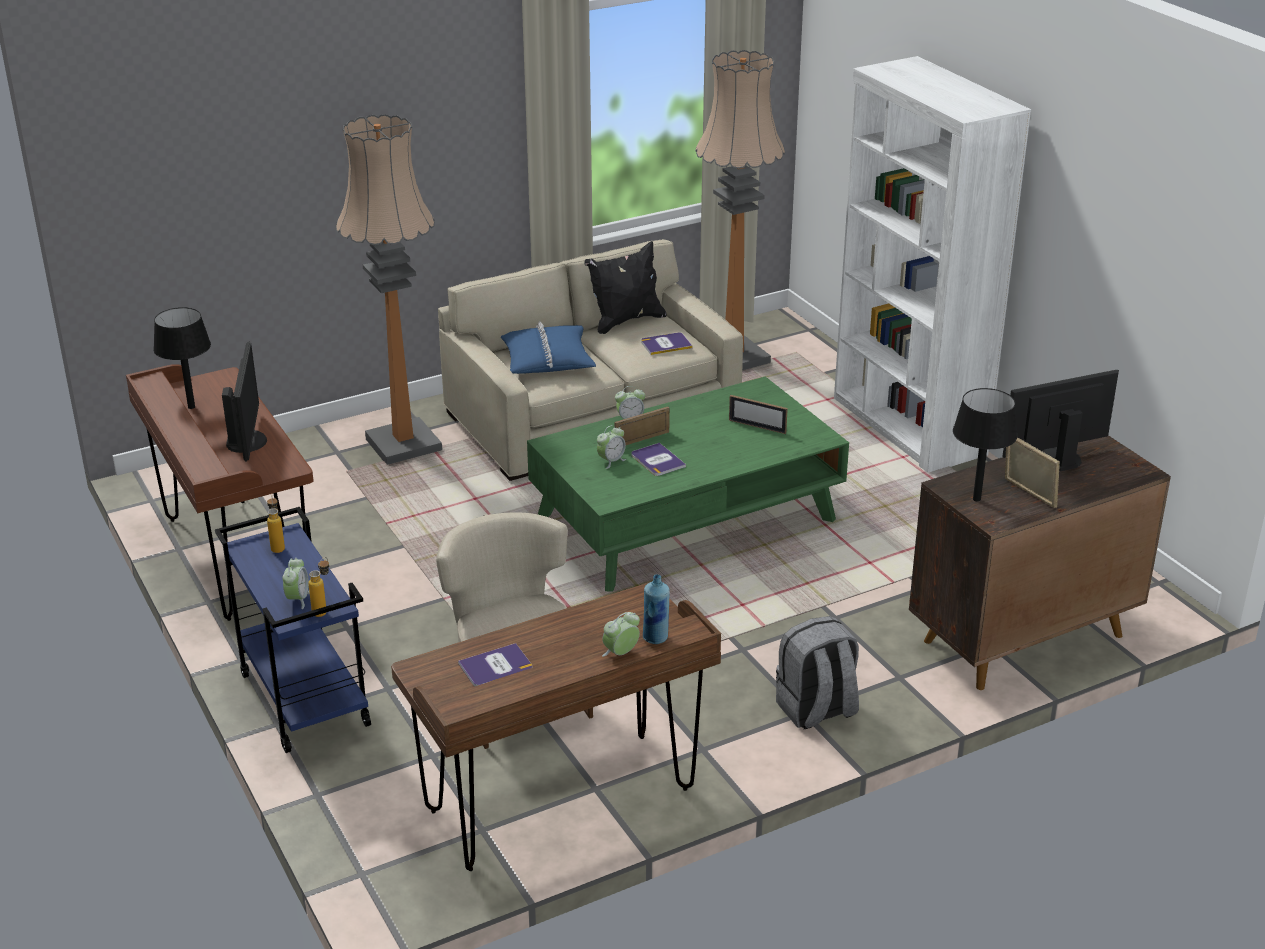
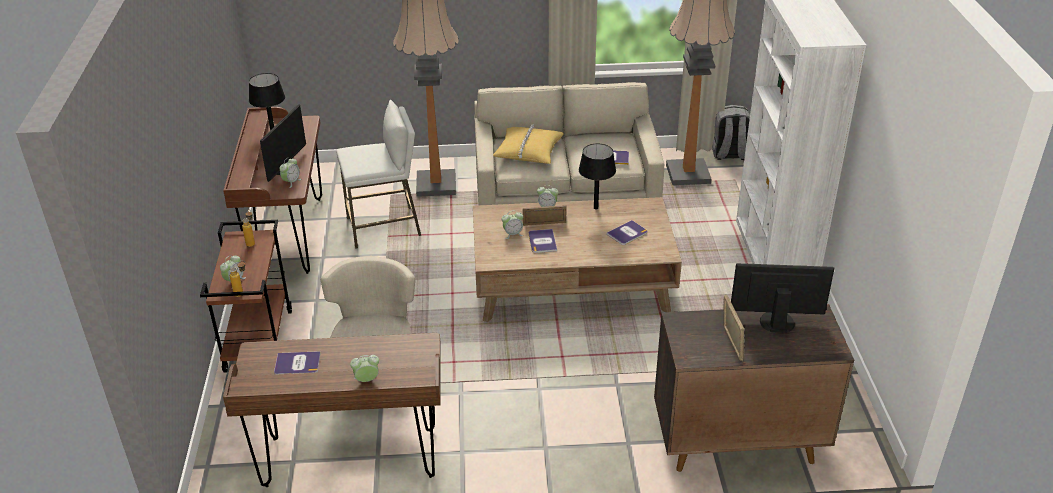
camera: 25 degrees right, 5 degrees up
(275, 457) = (291, 182): none -> alarm clock
(303, 699) = (258, 340): blue cart -> brown cart
(371, 514) = (384, 227): none -> white stool
(547, 360) = (528, 151): blue pillow -> yellow pillow
(625, 321) = (600, 134): black pillow -> none
(655, 638) = (397, 376): blue bottle -> none
(687, 518) = (572, 283): green coffee table -> brown coffee table
(757, 426) = (627, 233): picture frame -> book
(816, 710) = (554, 449): grey backpack -> grey backpack (729, 154)
(977, 499) = (689, 337): black table lamp -> black table lamp (596, 208)

